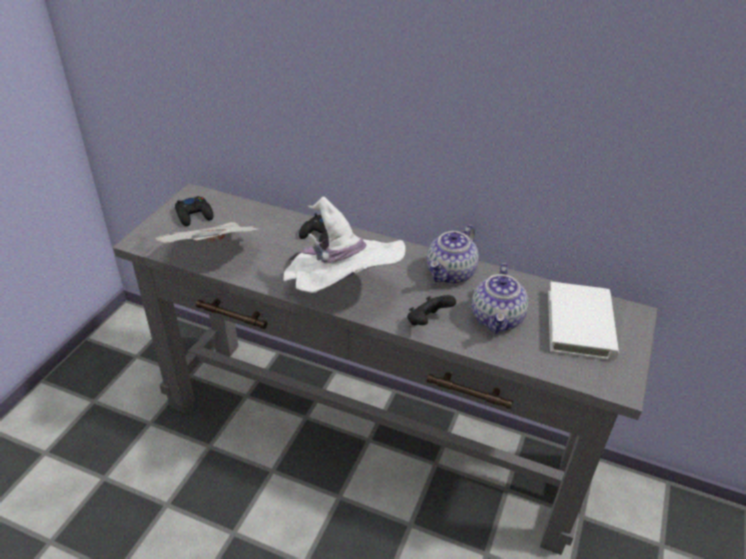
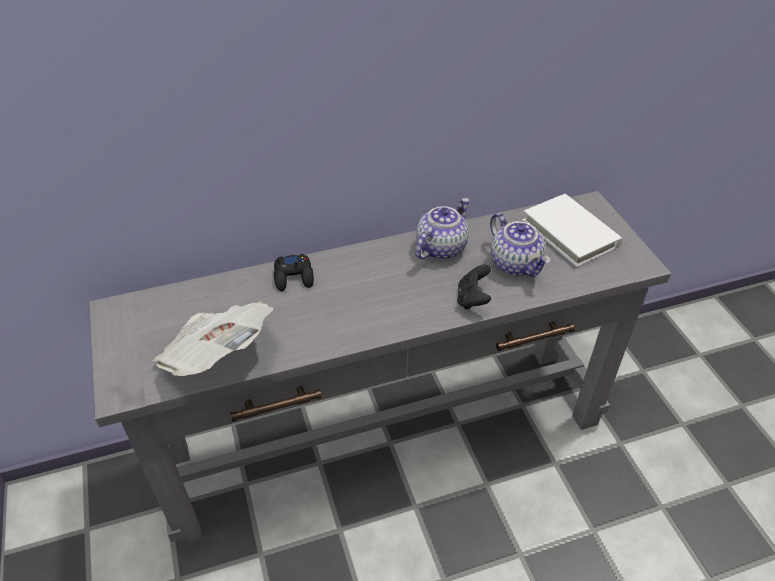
camera: 40 degrees left, 5 degrees up
(194, 215) = (143, 330): black game controller -> none
(341, 292) = (377, 318): white hat -> none
(451, 274) = (441, 248): teapot -> teapot turned 135 degrees counterclockwise

